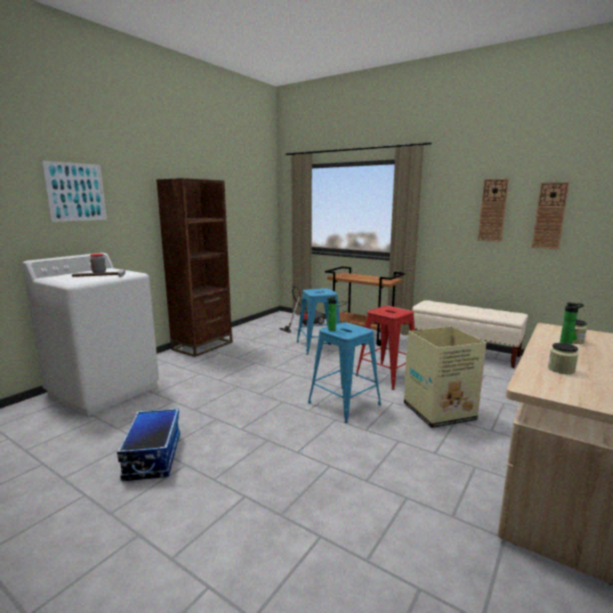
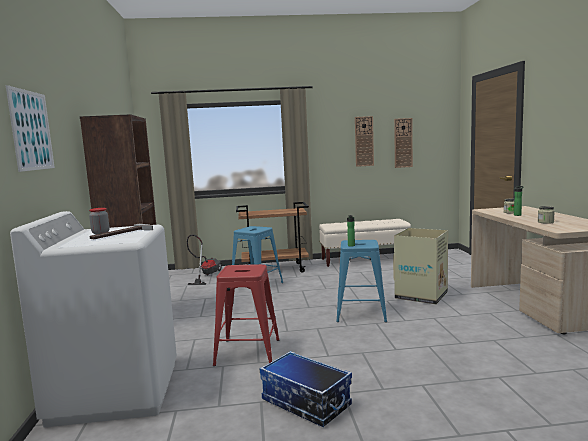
camera: 40 degrees left, 5 degrees down
(386, 376) = (349, 288): red stool -> red stool (247, 352)

